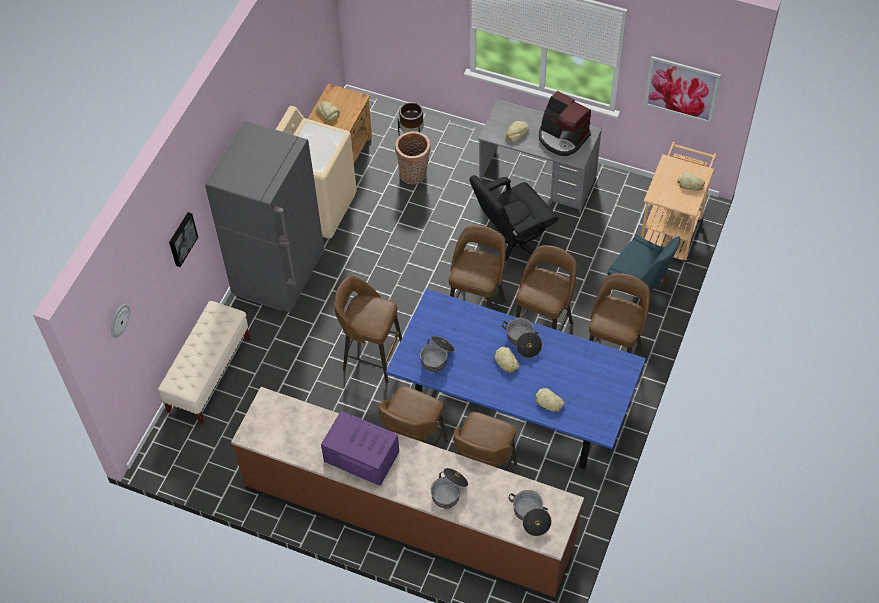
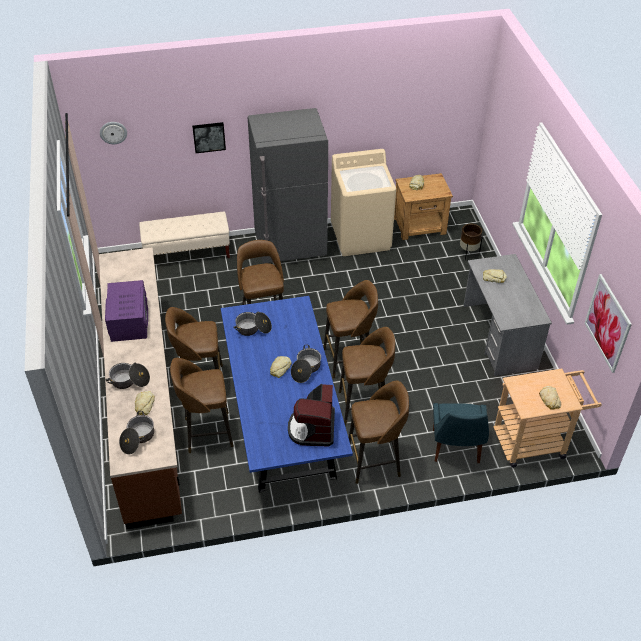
camera: 55 degrees right, 10 degrees down
(414, 175) = (434, 270): basket -> none
(512, 245) = (425, 351): black office chair -> none
(549, 402) = (262, 410): bread -> bread (144, 405)
(562, 137) = (517, 304): coffee machine -> coffee machine (312, 428)

